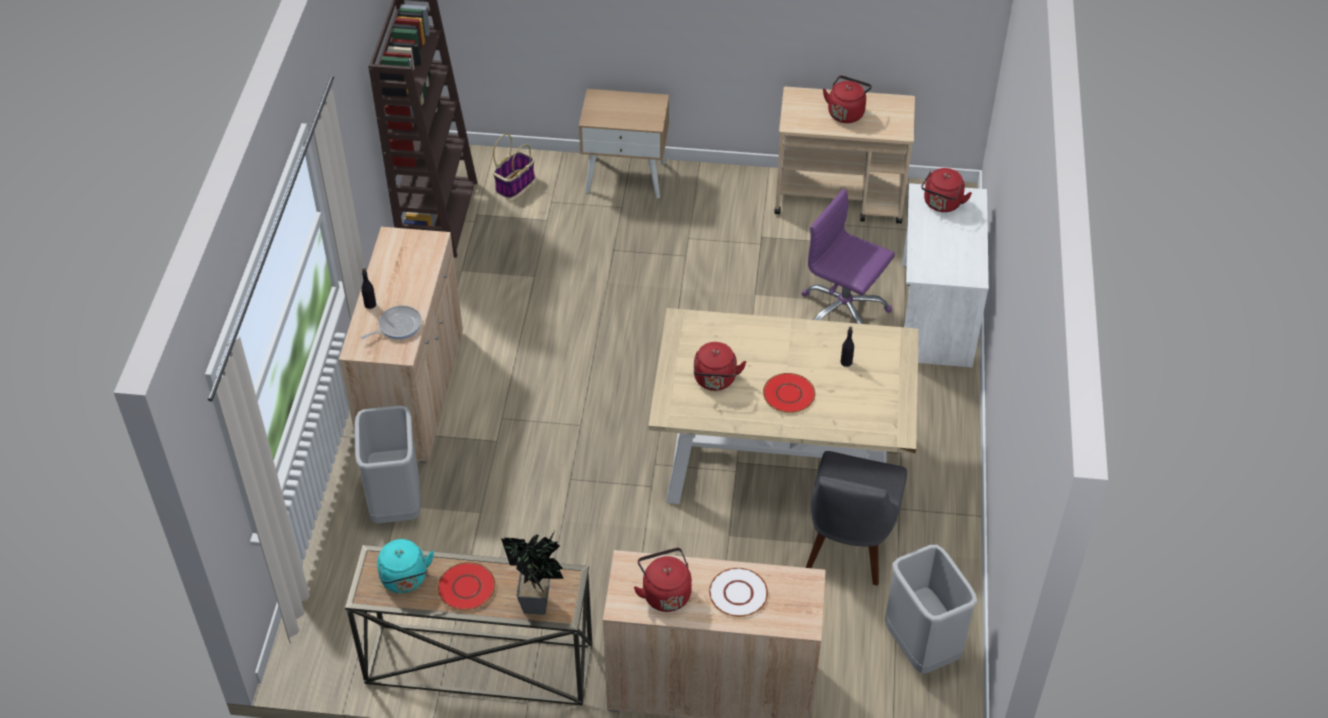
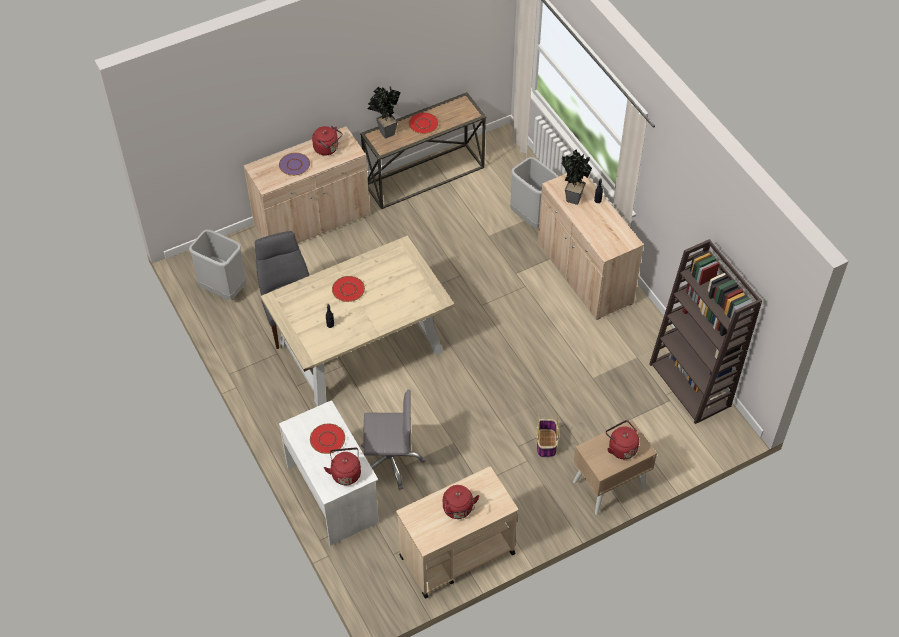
camera: 145 degrees right, 5 degrees up
(397, 326) = (571, 197): frying pan -> potted plant
(405, 580) = (453, 113): turquoise kettle -> none
(515, 184) = (671, 437): basket -> basket (546, 444)
(715, 381) = (393, 276): red kettle -> red kettle (621, 447)
(738, 593) = (294, 165): white plate -> purple plate
(843, 312) = (390, 461): purple office chair -> grey office chair
(940, 245) = (327, 439): none -> red plate

